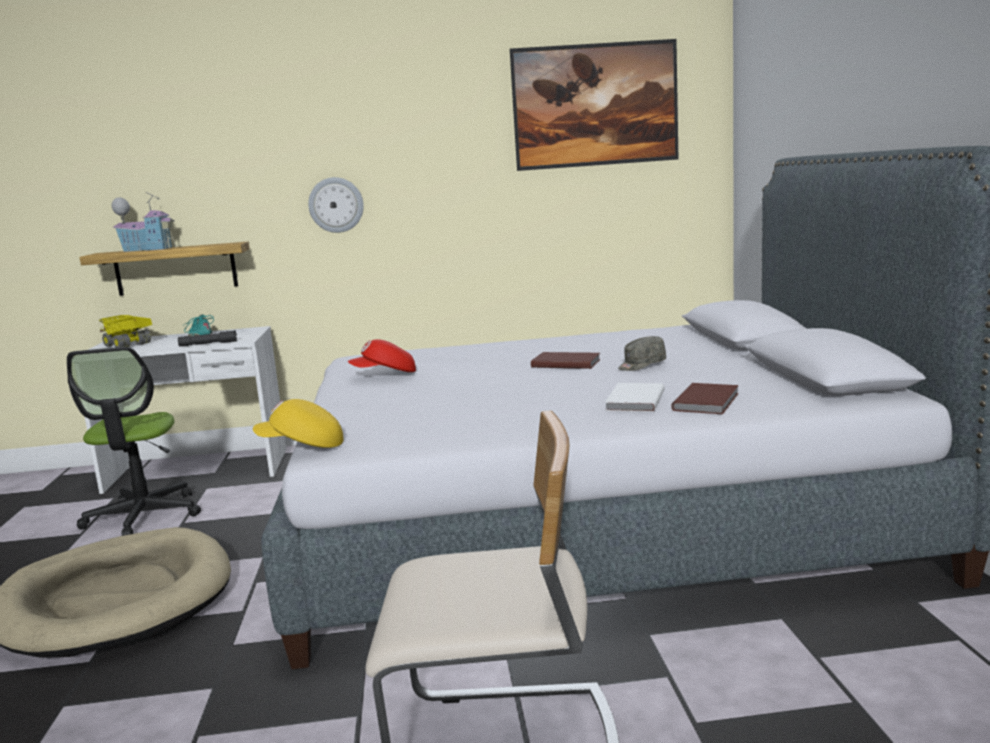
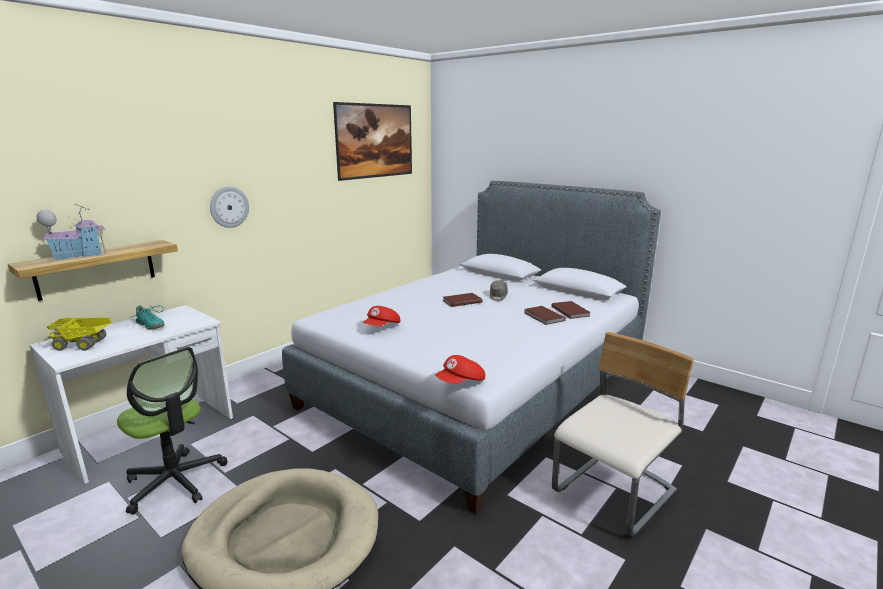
camera: 45 degrees left, 5 degrees up
(208, 344) = (178, 329): grey flashlight -> none
(301, 446) = (461, 383): yellow cap -> red cap
(633, 401) = (543, 317): white book -> brown book

